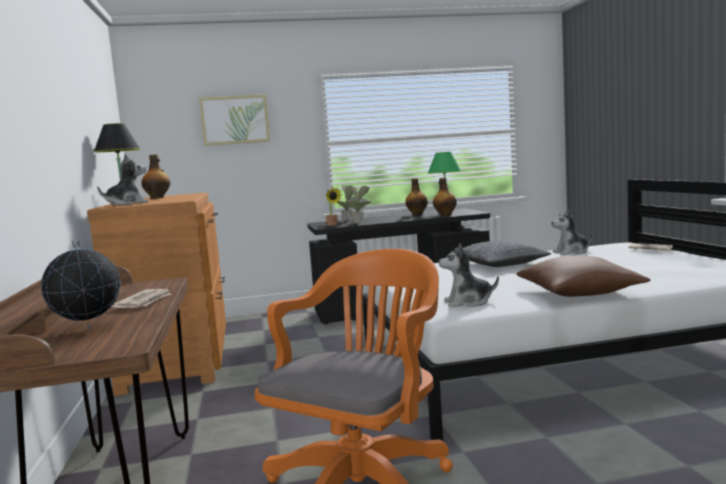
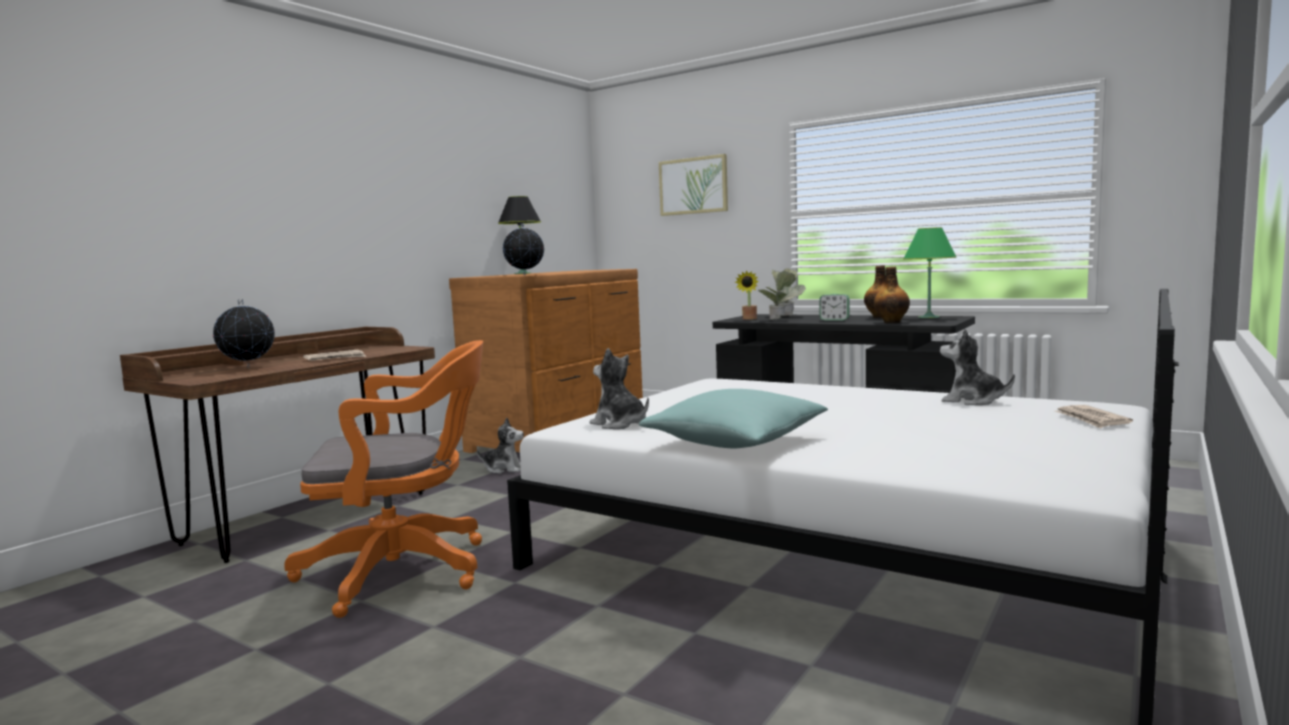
camera: 45 degrees right, 0 degrees up
(127, 204) = (495, 275): plush toy -> plush toy (504, 469)
(157, 198) = (567, 271): bottle -> none
(189, 200) = (525, 275): none -> globe
(398, 218) = (834, 319): none -> alarm clock
(499, 263) = (830, 396): grey pillow -> none
(579, 293) = (735, 443): brown pillow -> turquoise pillow

